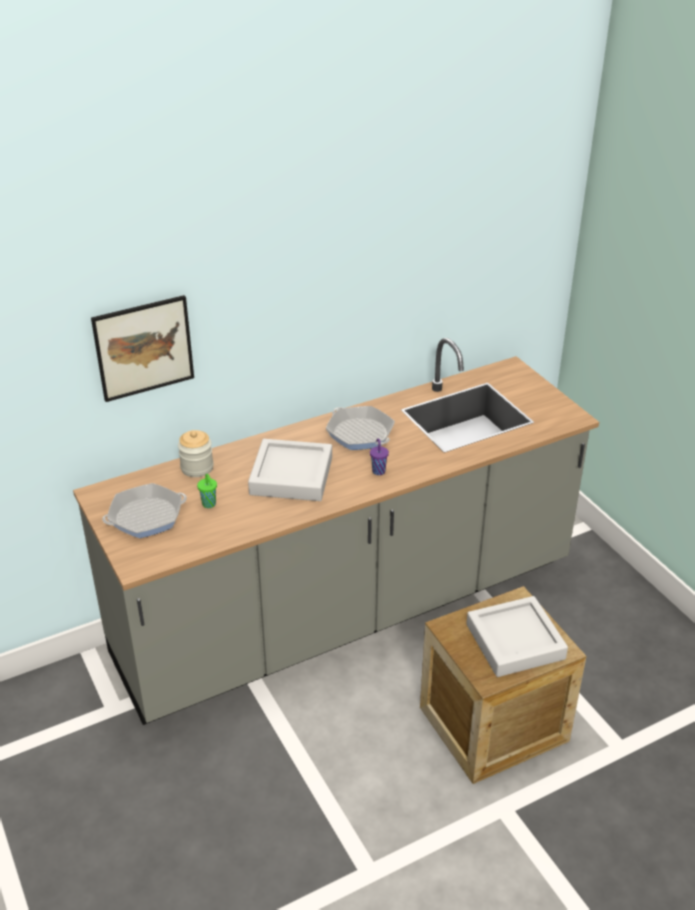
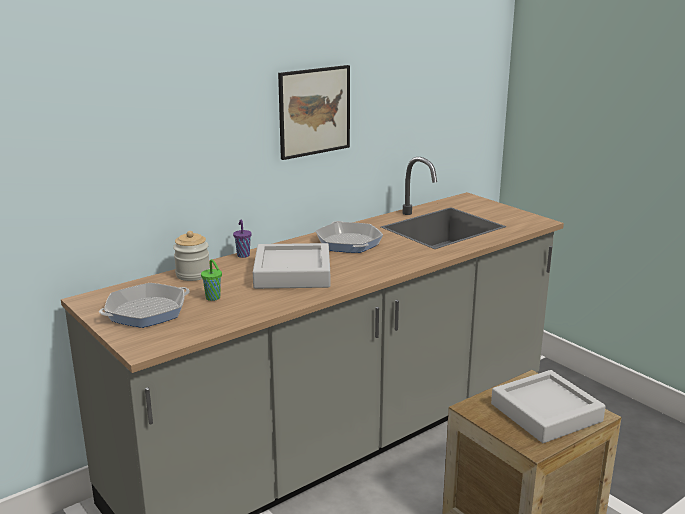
camera: 10 degrees left, 15 degrees down
(144, 348) = (137, 140): picture -> picture (314, 111)
(360, 433) = (349, 242): frying pan -> frying pan turned 150 degrees counterclockwise
(378, 471) = (378, 264): purple cup -> purple cup (243, 255)

